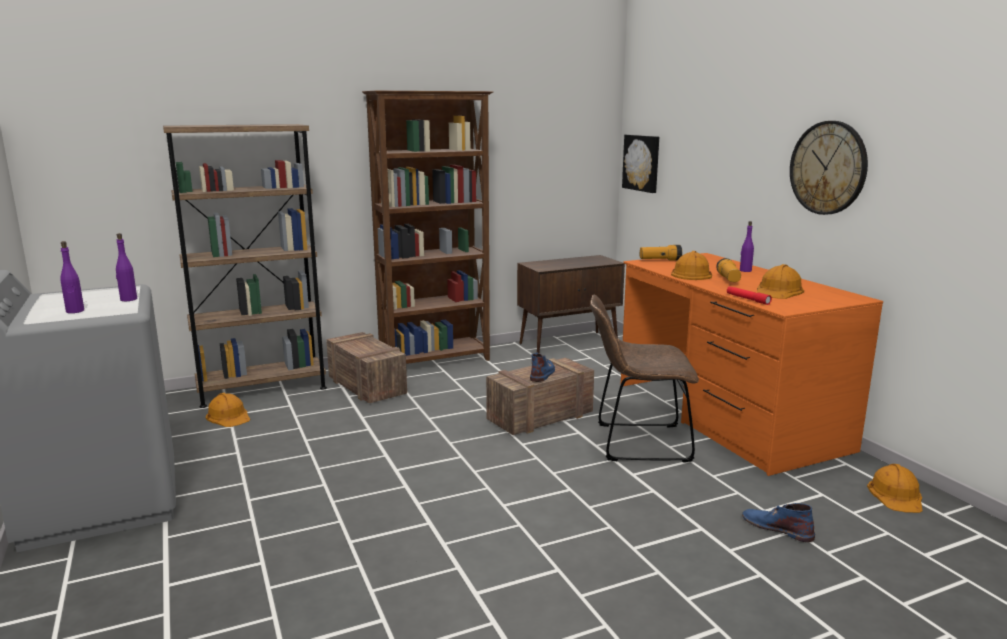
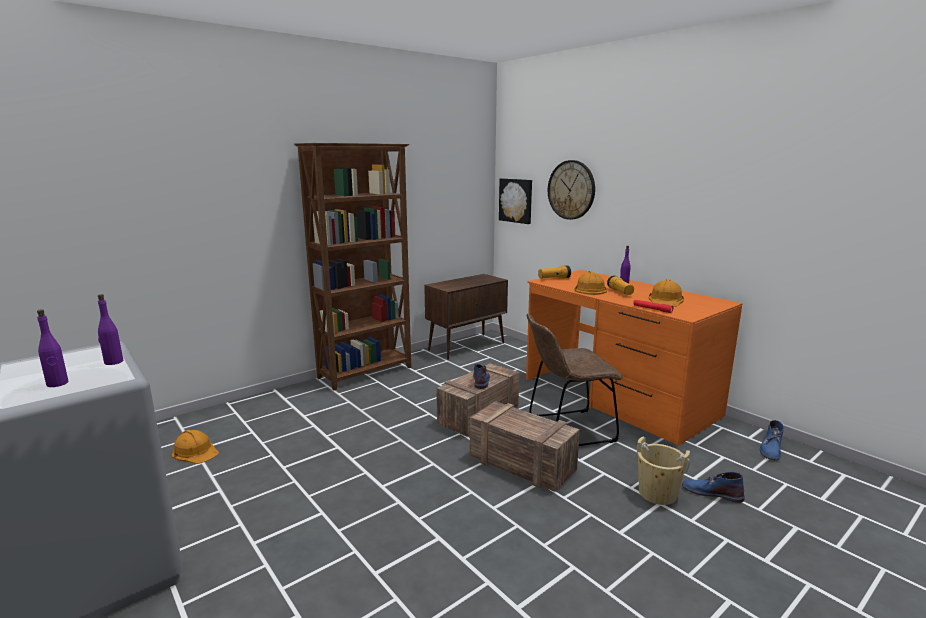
camera: 15 degrees left, 0 degrees up
(262, 389) = (217, 418): brown bookcase -> none
(368, 386) = (317, 404): crate -> crate (523, 464)
(706, 519) = (657, 493): none -> beige bucket
(828, 168) = (689, 203): wall clock -> wall clock (571, 190)
(896, 495) = (770, 449): orange hard hat -> blue boot

